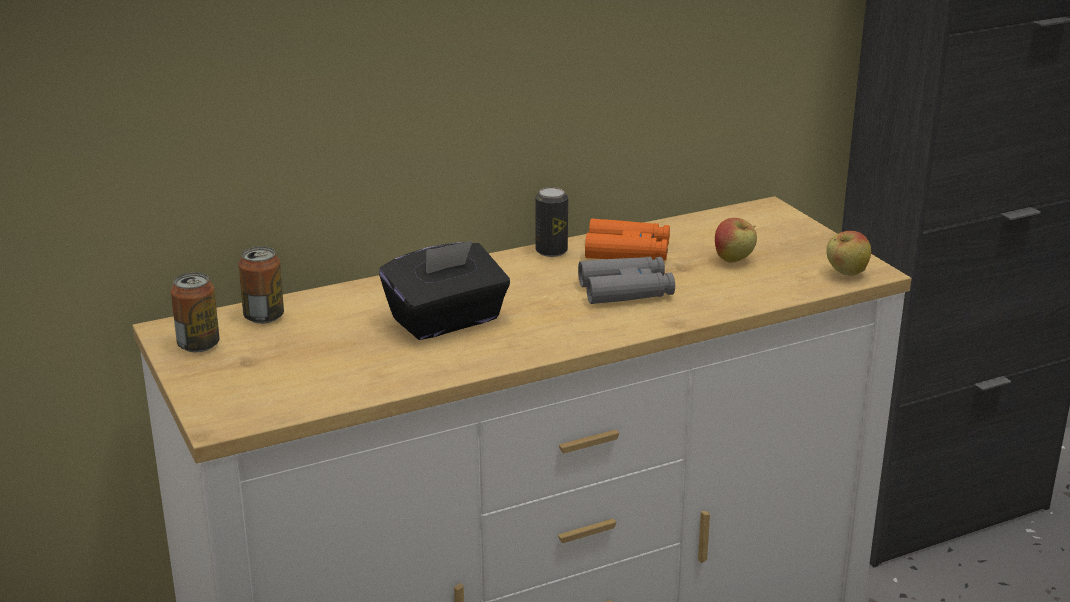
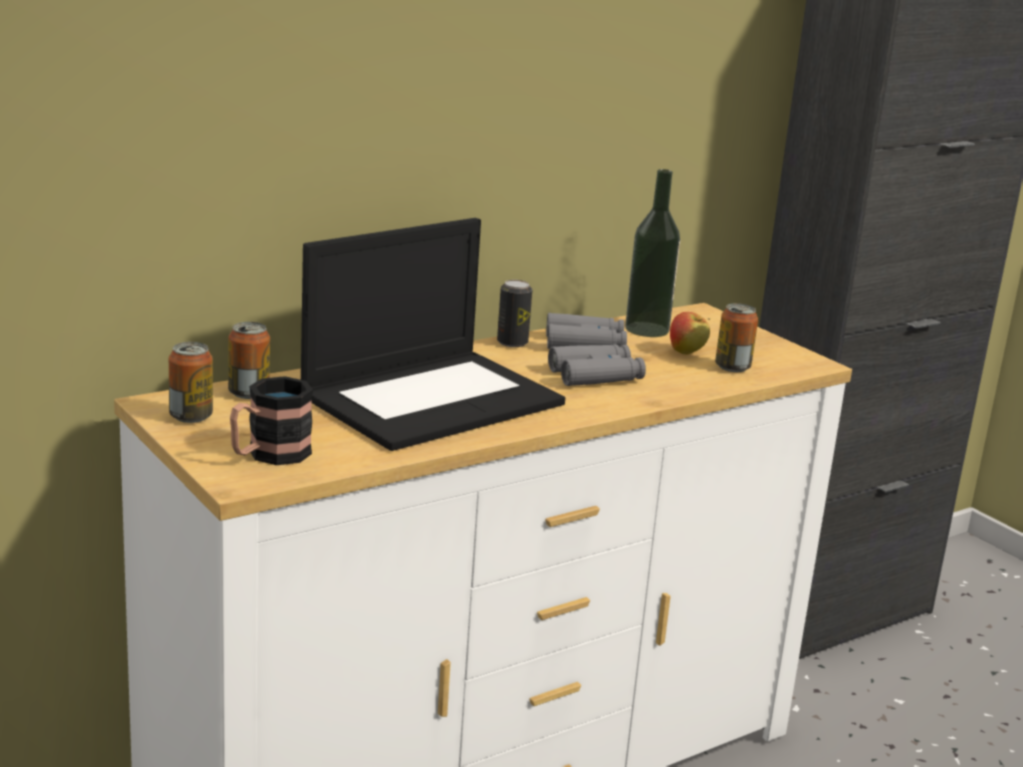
camera: 10 degrees left, 5 degrees down
(260, 391) = (269, 455): none -> mug
(446, 321) = (433, 398): black tissue box -> laptop
(627, 252) = (585, 344): orange binoculars -> grey binoculars
(700, 232) = (647, 329): none -> bottle
(777, 278) = (732, 367): none -> can
(846, 274) = (793, 365): apple -> none

